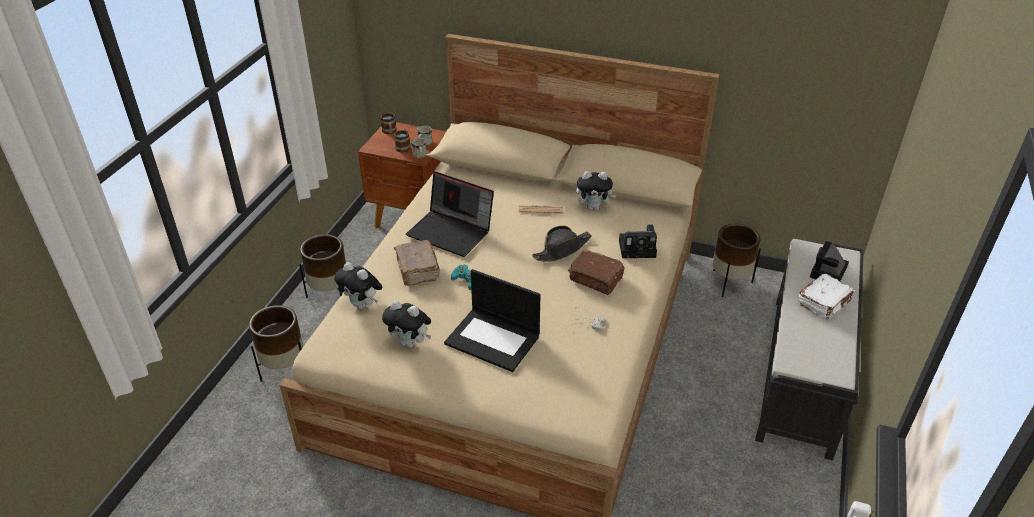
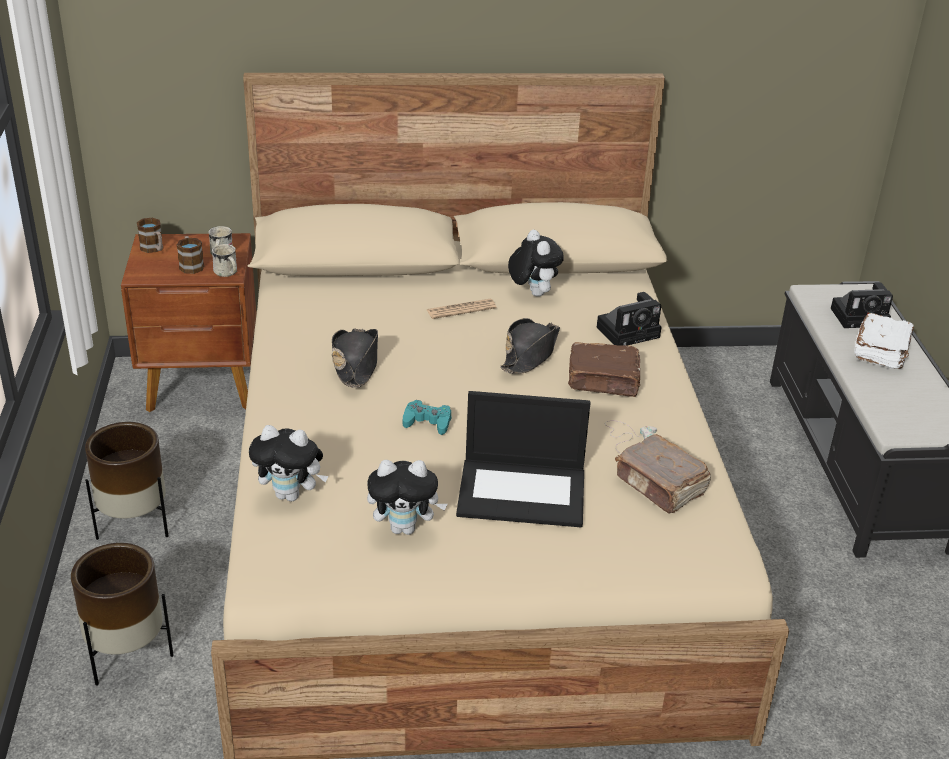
camera: 25 degrees left, 5 degrees down
(417, 270) = (344, 426): brown book -> brown book (661, 486)
(452, 232) = (355, 364): laptop -> black hat
(594, 208) = (532, 293): plush toy -> plush toy turned 90 degrees counterclockwise
(729, 282) = (699, 373): brown planter -> none
(828, 273) = (861, 317): camera -> camera turned 105 degrees counterclockwise

